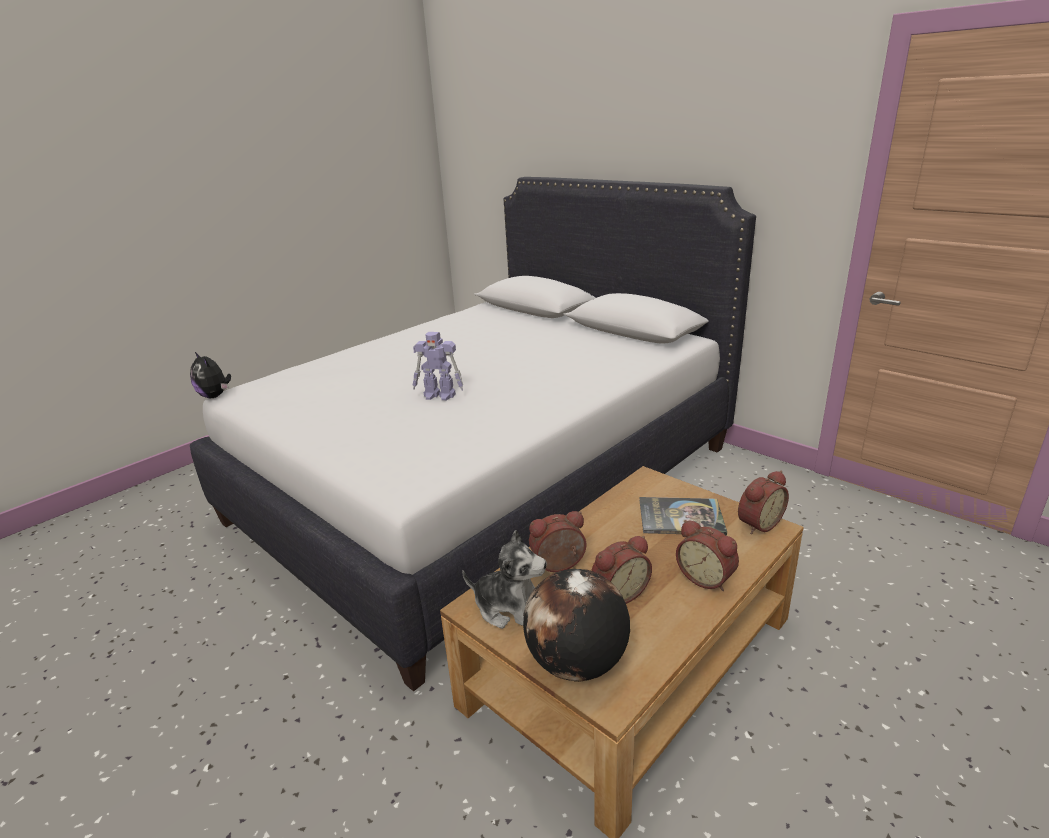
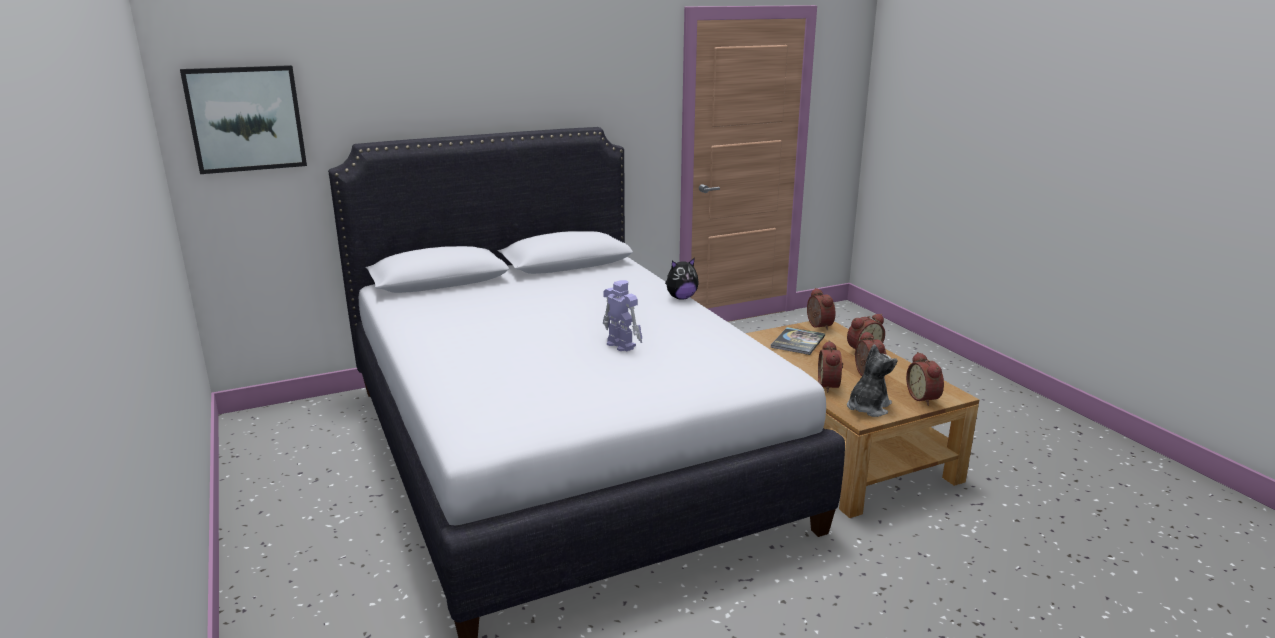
camera: 70 degrees left, 5 degrees down
(215, 396) = (459, 459): plush toy -> plush toy (681, 298)
(440, 395) = (620, 345): toy robot -> toy robot turned 75 degrees counterclockwise
(474, 148) = (246, 119): none -> picture
(576, 663) = (924, 398): globe -> alarm clock

